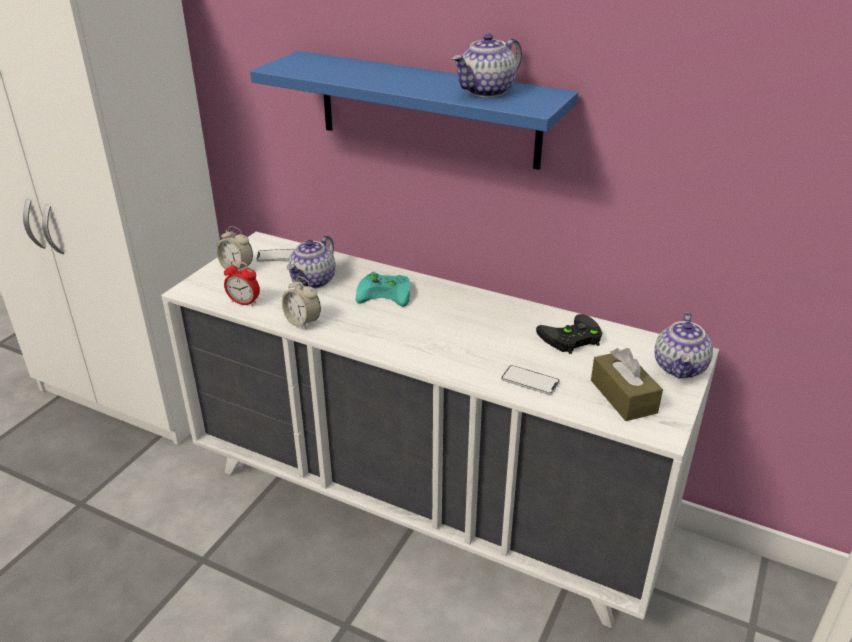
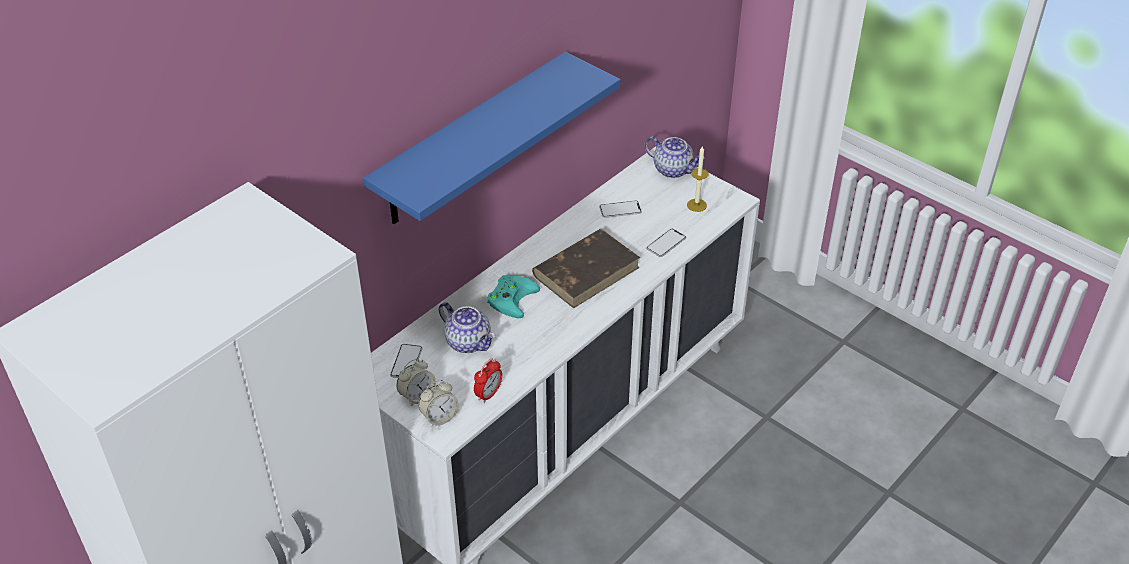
camera: 75 degrees left, 10 degrees up
(302, 322) = (538, 357): alarm clock -> alarm clock (439, 417)
(449, 331) = (587, 271): none -> brown book
(486, 91) = (549, 92): teapot -> none
(570, 338) = (620, 210): black game controller -> phone
(623, 396) = (696, 205): brown tissue box -> candle

